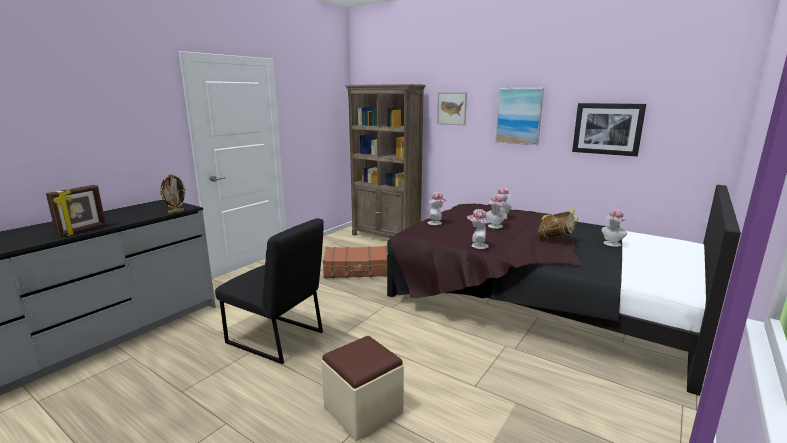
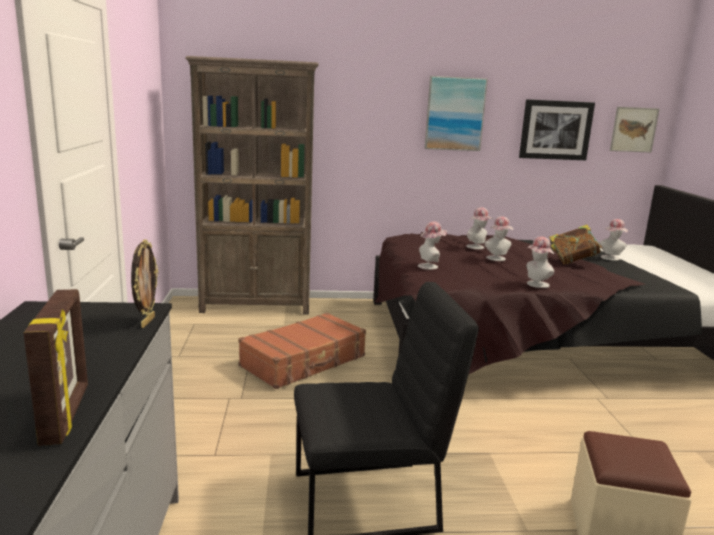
camera: 40 degrees left, 0 degrees up
(452, 108) = (358, 101): picture -> picture (633, 129)

